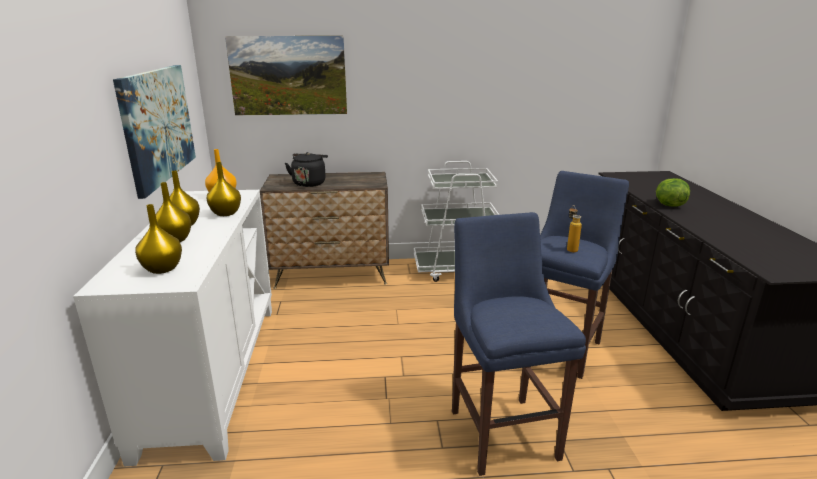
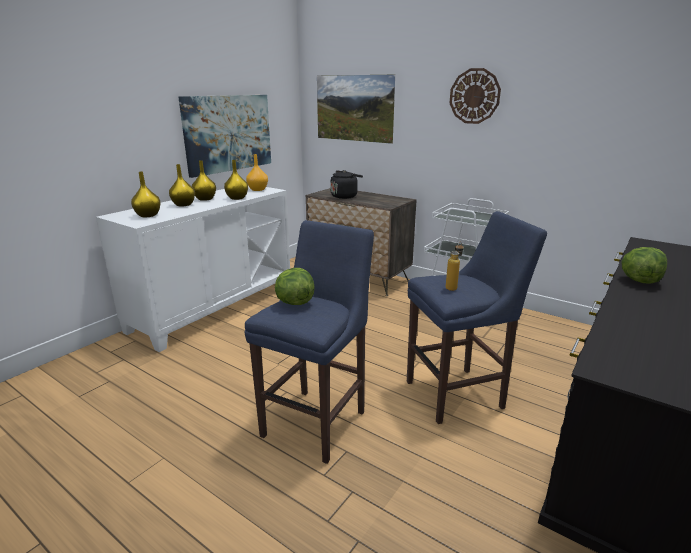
camera: 40 degrees right, 0 degrees up
(439, 58) = (474, 96): none -> wall clock
(498, 310) = (294, 302): none -> lettuce

